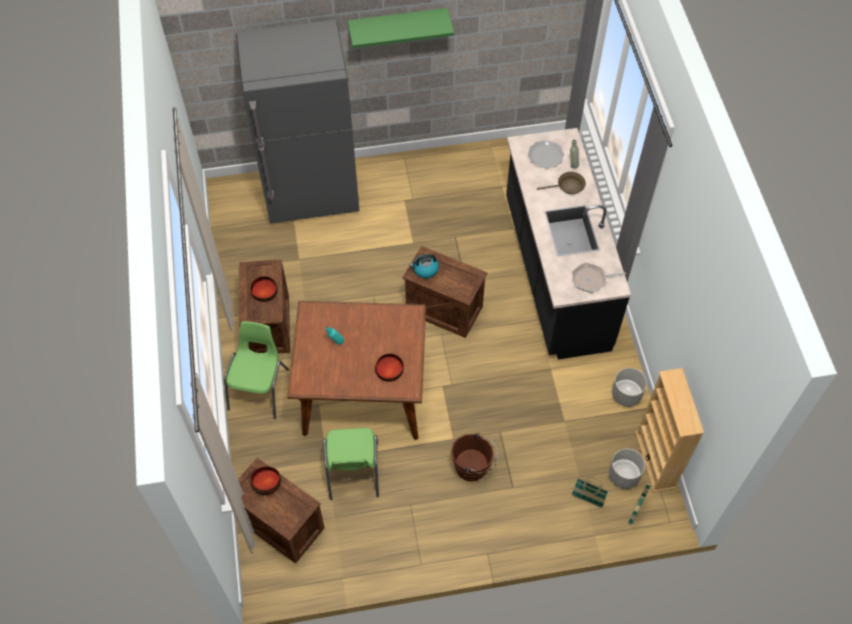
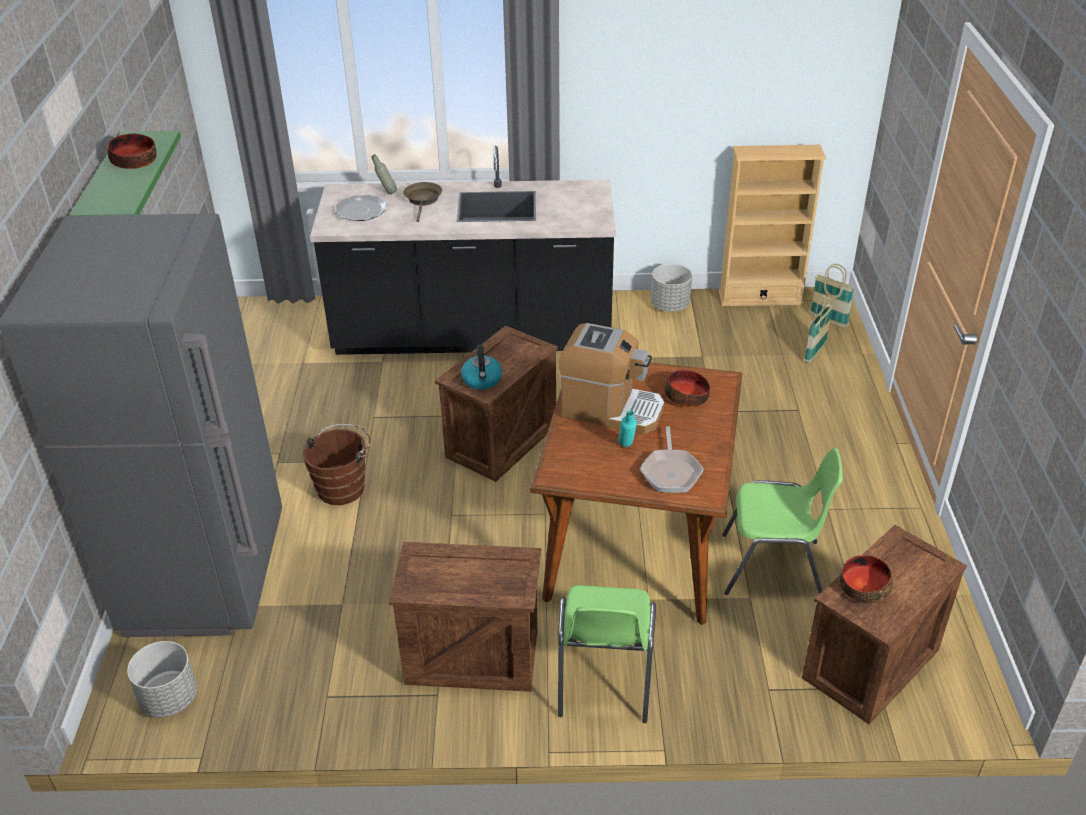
camera: 80 degrees left, 20 degrees down
(260, 388) = (604, 678): green chair -> green chair turned 105 degrees counterclockwise
(264, 292) = (470, 569): bowl -> bowl (134, 161)
(371, 331) = (611, 409): none -> coffee machine
(473, 468) = (768, 441): brown bucket -> brown bucket (343, 486)
(591, 279) = (580, 201): frying pan -> frying pan (671, 472)
(623, 475) = (781, 322): grey planter -> grey planter (169, 699)

